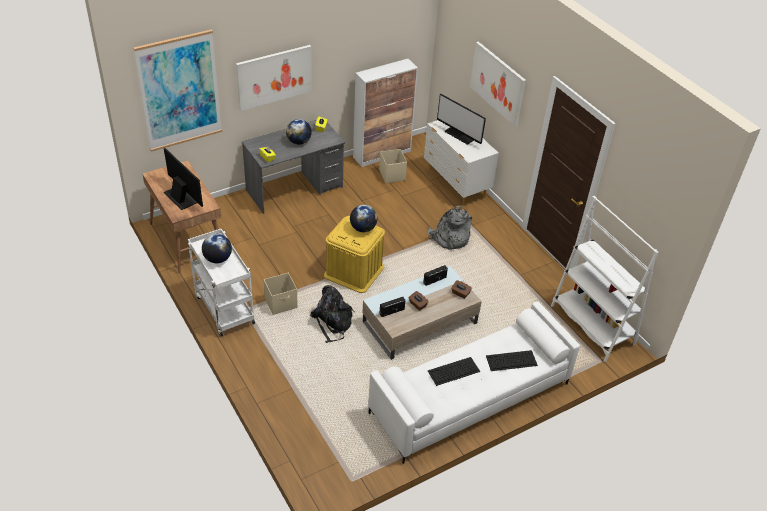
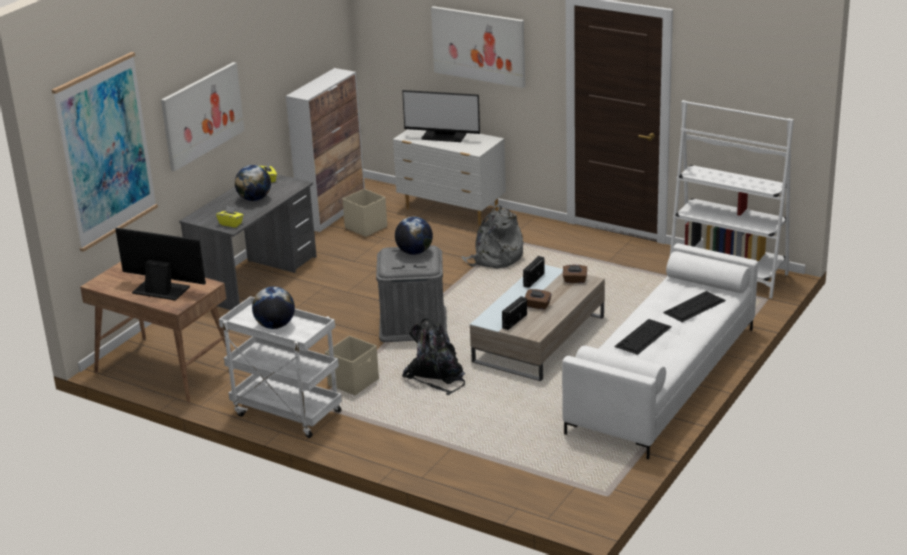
camera: 25 degrees left, 15 degrees down
(354, 271) = (413, 324): yellow storage box -> grey storage box

